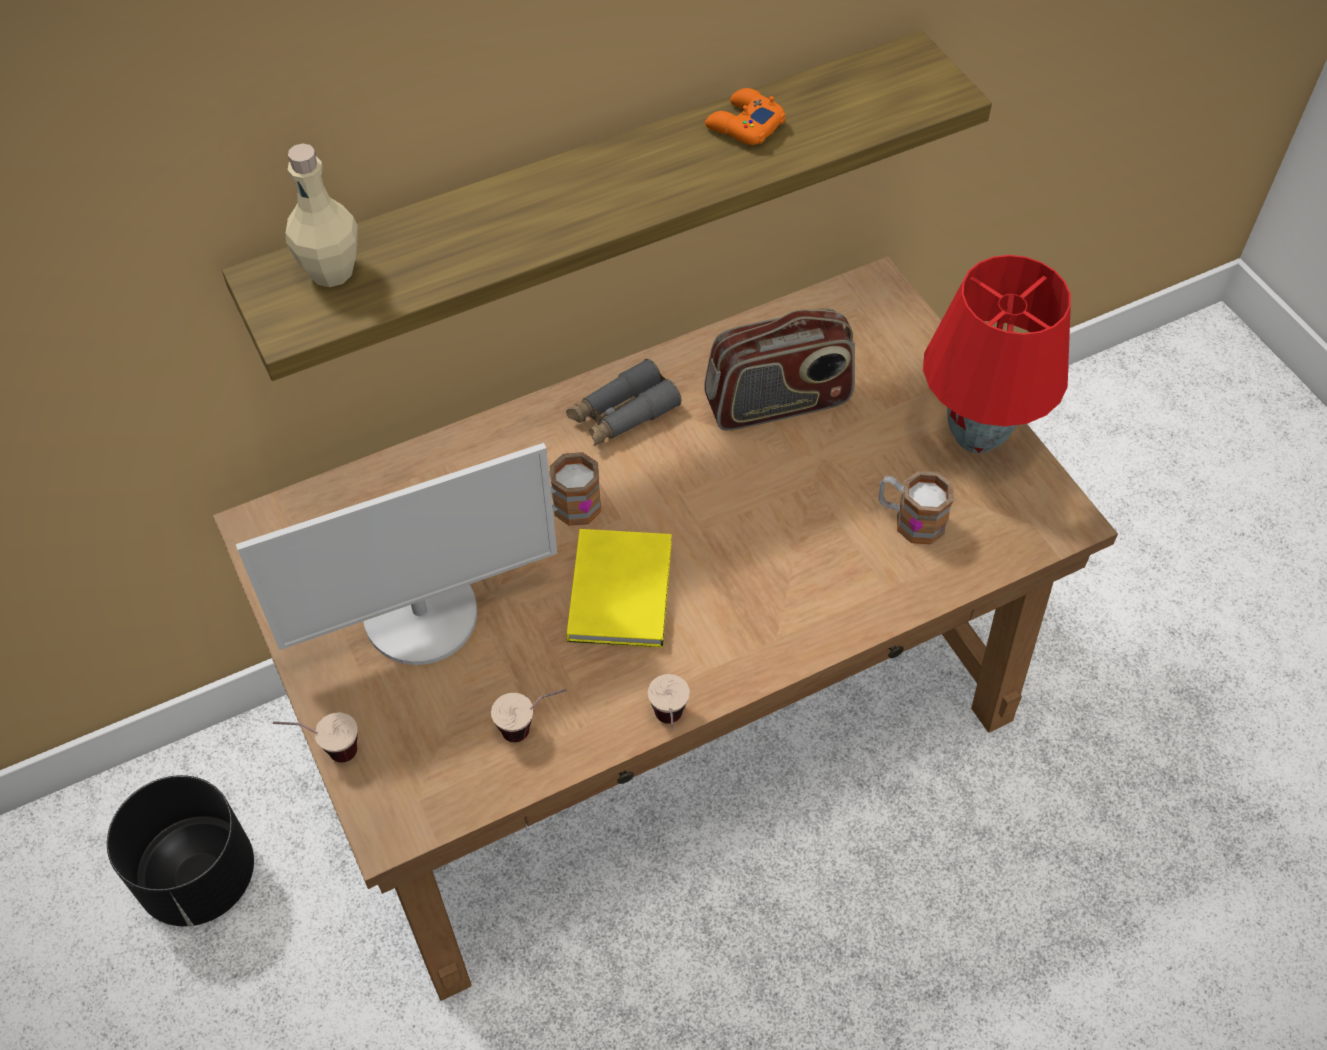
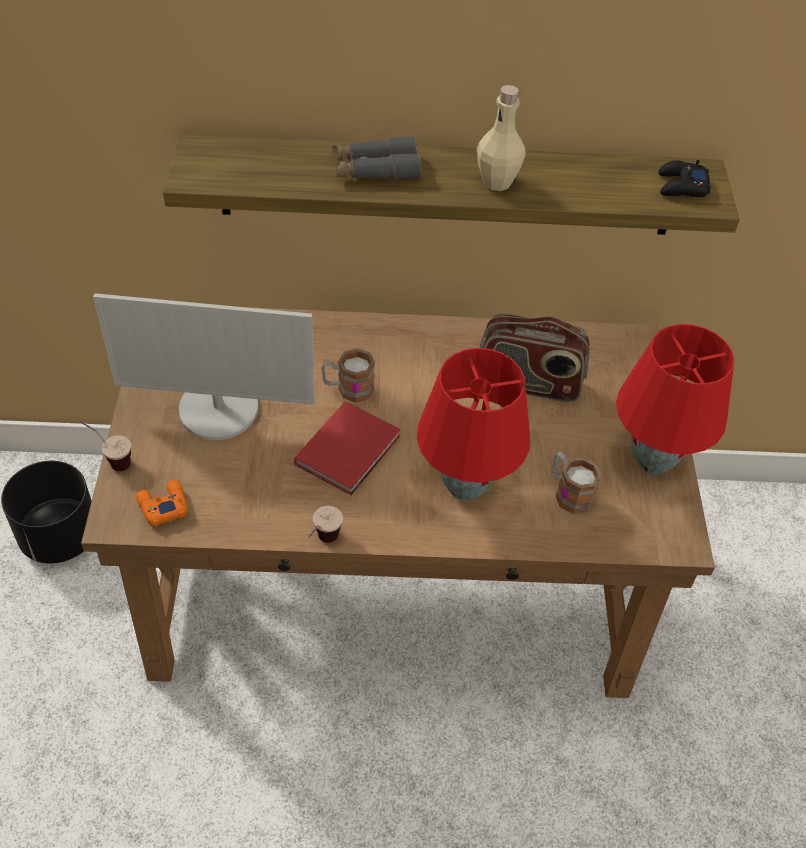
camera: 25 degrees right, 5 degrees down
(331, 271) = (237, 158): beige bottle -> beige bottle (497, 182)
(532, 728) = (238, 504): cup -> none
(622, 414) = (422, 348): grey binoculars -> grey binoculars (375, 169)
(622, 588) = (350, 449): yellow book -> red book
(744, 125) = (555, 171): orange game controller -> orange game controller (163, 506)
(790, 571) = (465, 488): none -> red table lamp
(901, 86) = (681, 186): none -> black game controller

